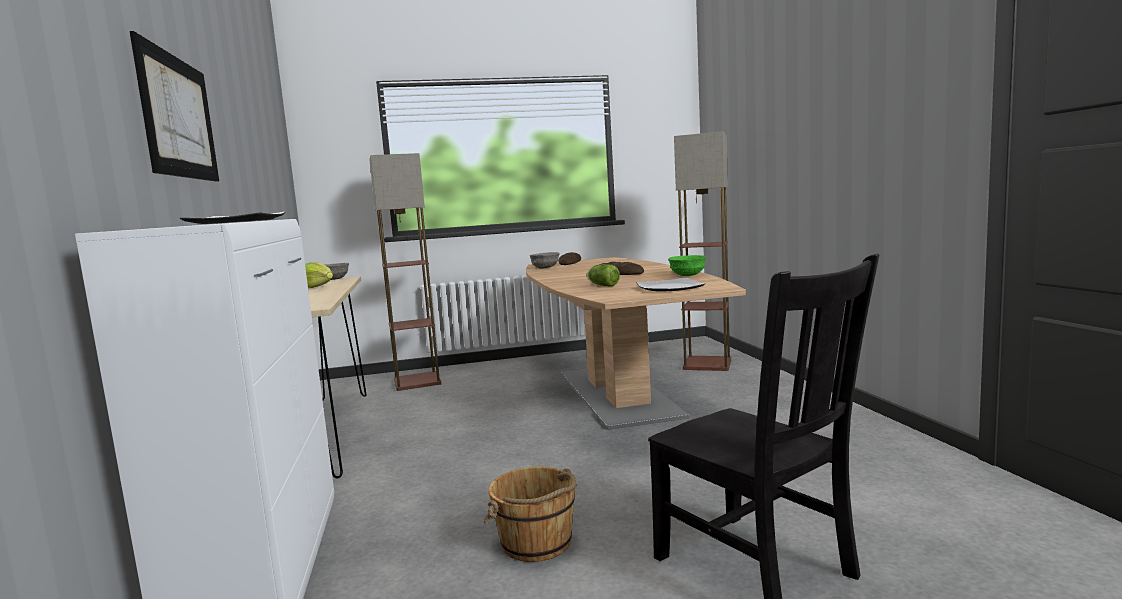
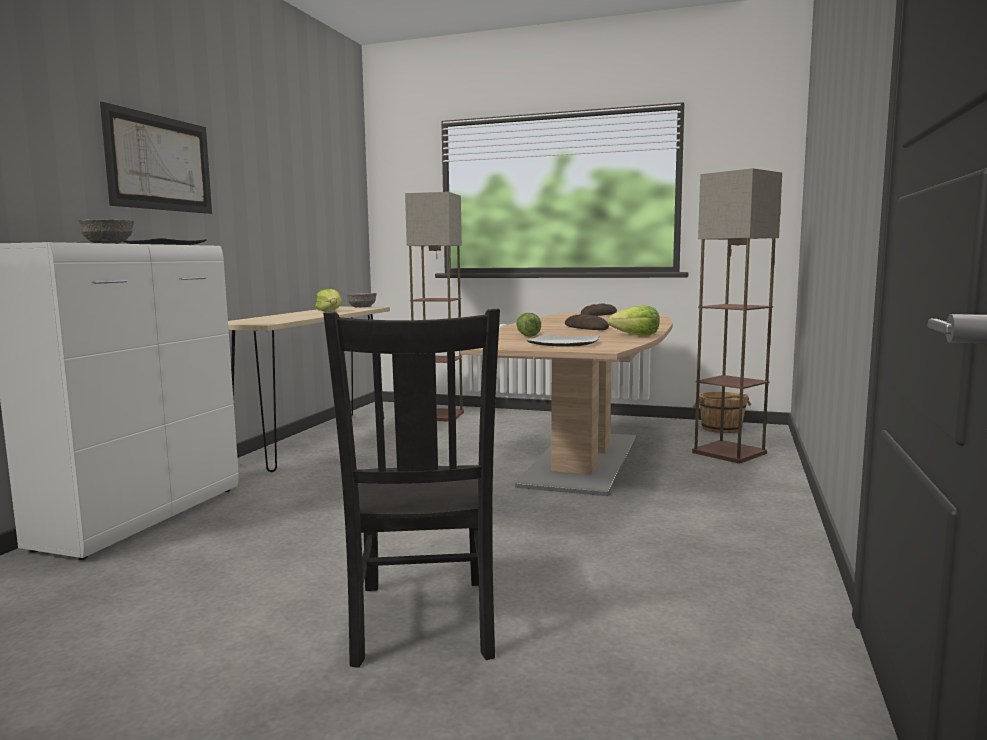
camera: 30 degrees right, 0 degrees up
(537, 543) = (310, 551): brown bucket -> brown bucket (722, 428)
(545, 268) = (559, 316): grey bowl -> grey bowl (108, 244)
(688, 275) = (636, 335): green bowl -> lettuce

